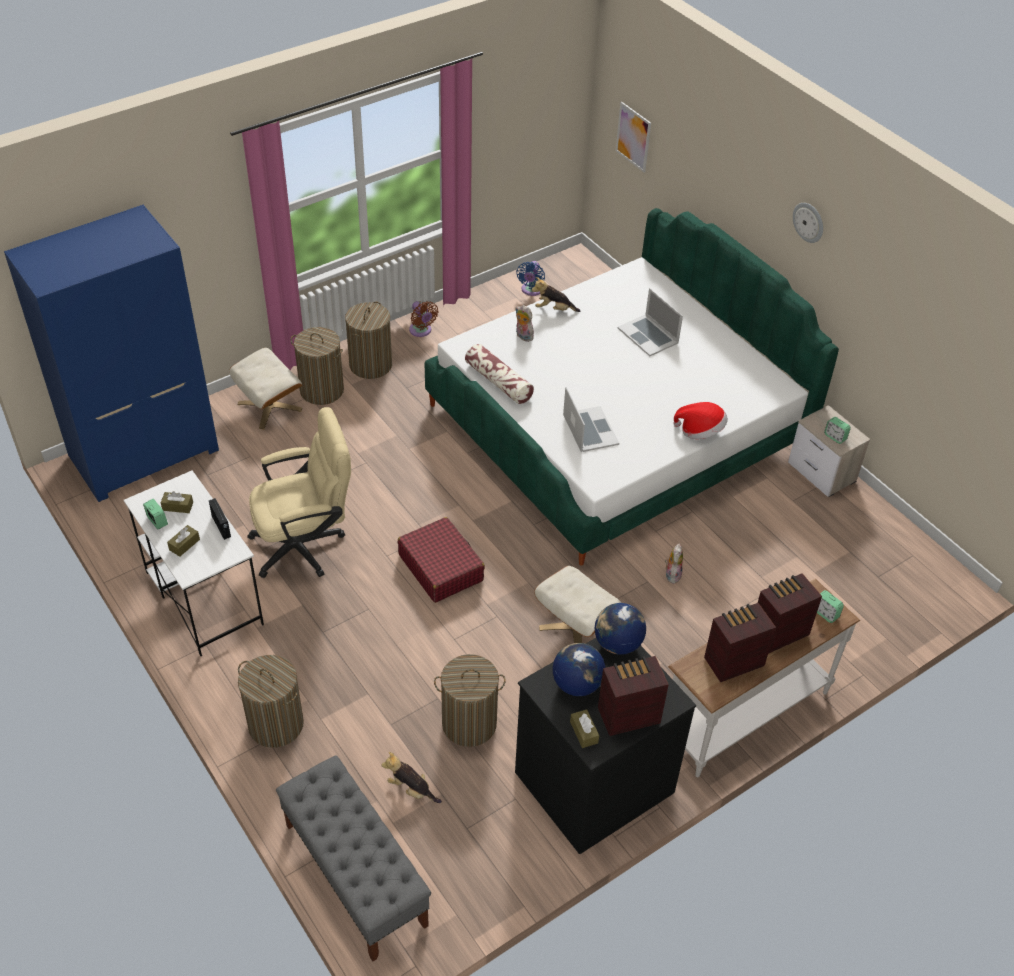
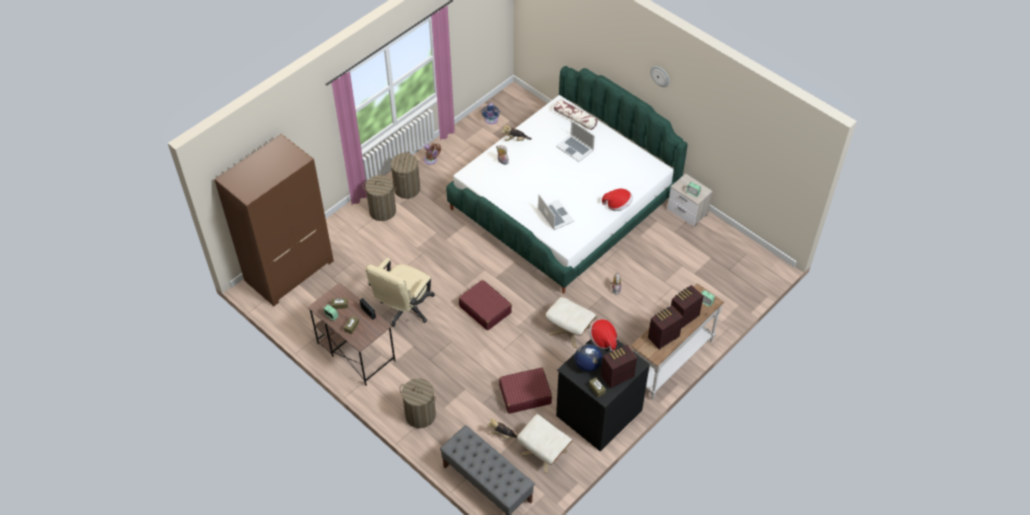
camera: 10 degrees left, 5 degrees up
(144, 452) = (289, 270): blue wardrobe -> brown wardrobe
(203, 597) = (355, 351): white desk -> brown desk
(270, 406) = (354, 227): beige ottoman -> beige ottoman (544, 452)
(306, 545) = (404, 310): beige office chair -> beige office chair turned 150 degrees clockwise
(469, 723) = (525, 394): laundry basket -> red suitcase
(499, 382) = (496, 194): pillow -> pillow (575, 119)
(617, 644) = (603, 339): globe -> hat
(633, 137) = (543, 24): picture -> none

